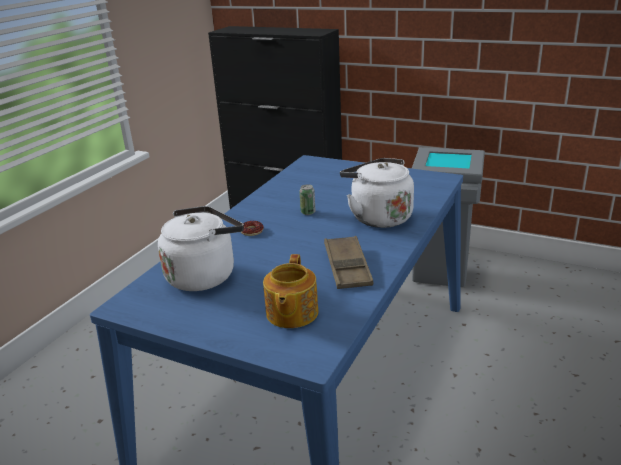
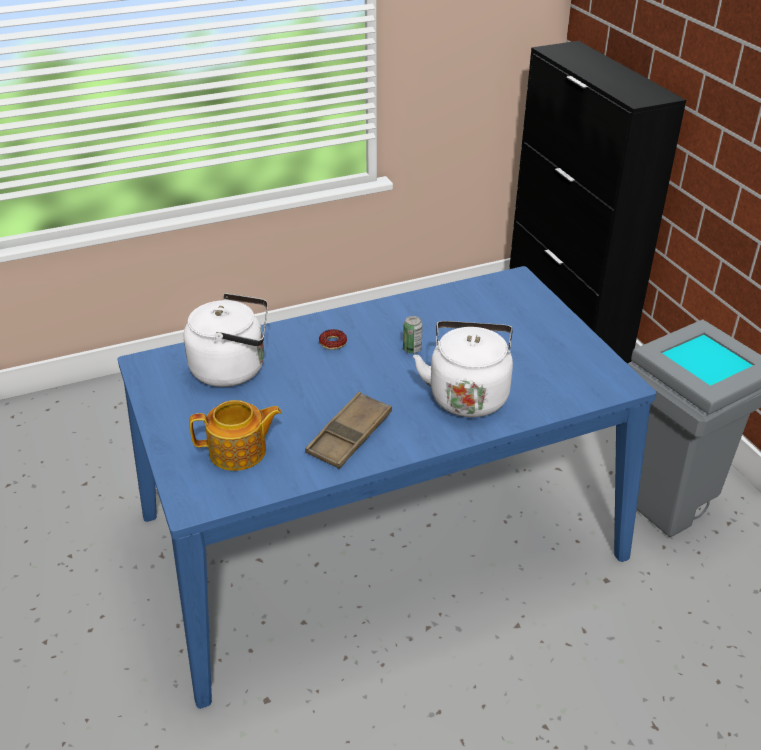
camera: 40 degrees right, 10 degrees up
(291, 313) = (239, 452): teapot -> teapot turned 150 degrees counterclockwise

